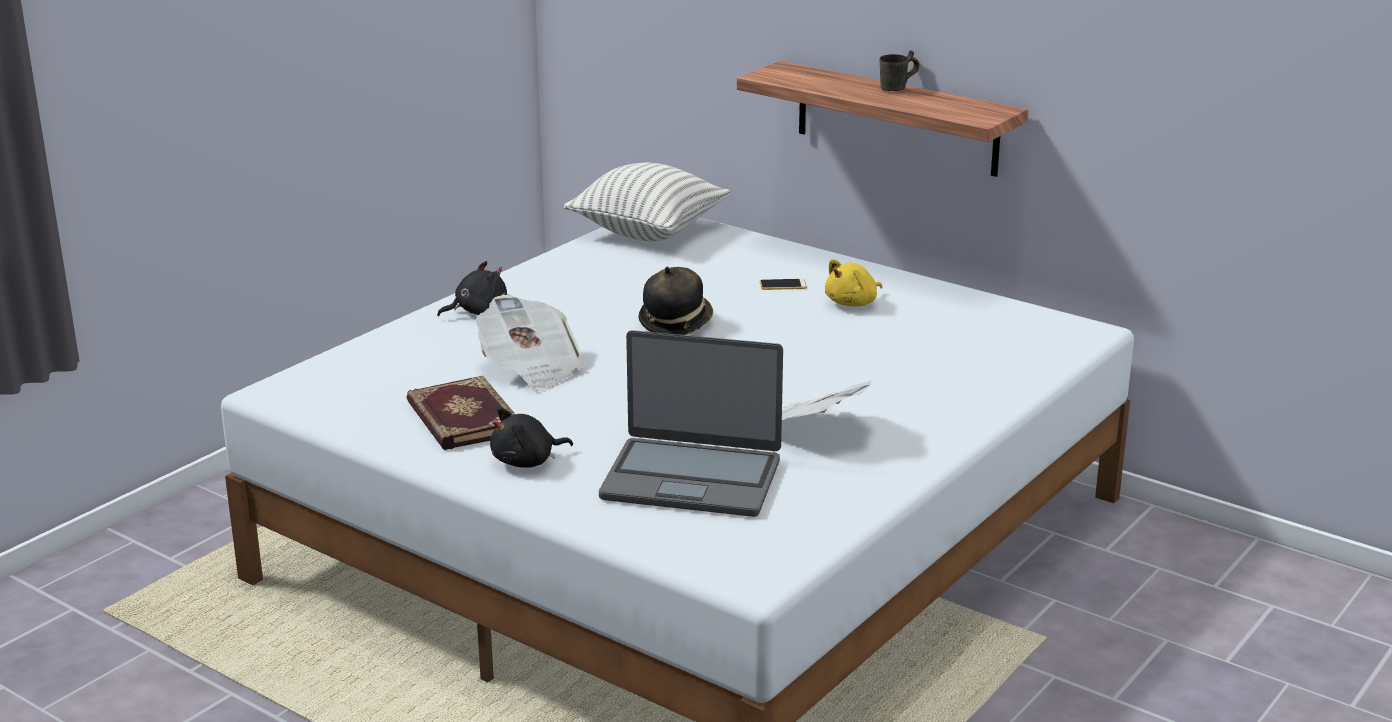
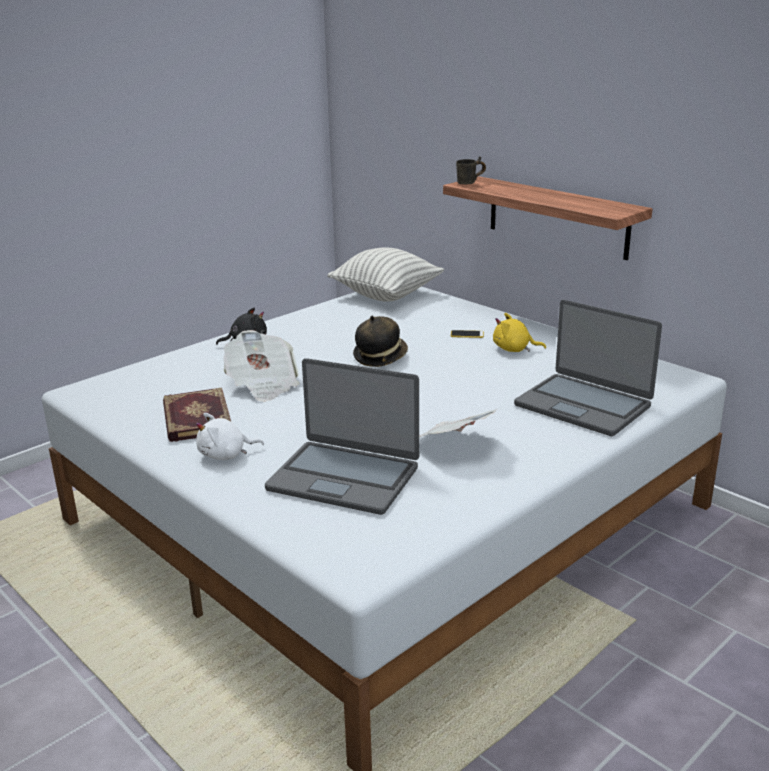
camera: 10 degrees right, 0 degrees up
(527, 461) = (226, 455): black plush toy -> white plush toy
(853, 303) = (514, 349): yellow plush toy -> yellow plush toy turned 45 degrees clockwise
(899, 89) = (558, 194): grey mug -> grey mug (470, 184)
(962, 372) = (583, 405): none -> laptop

